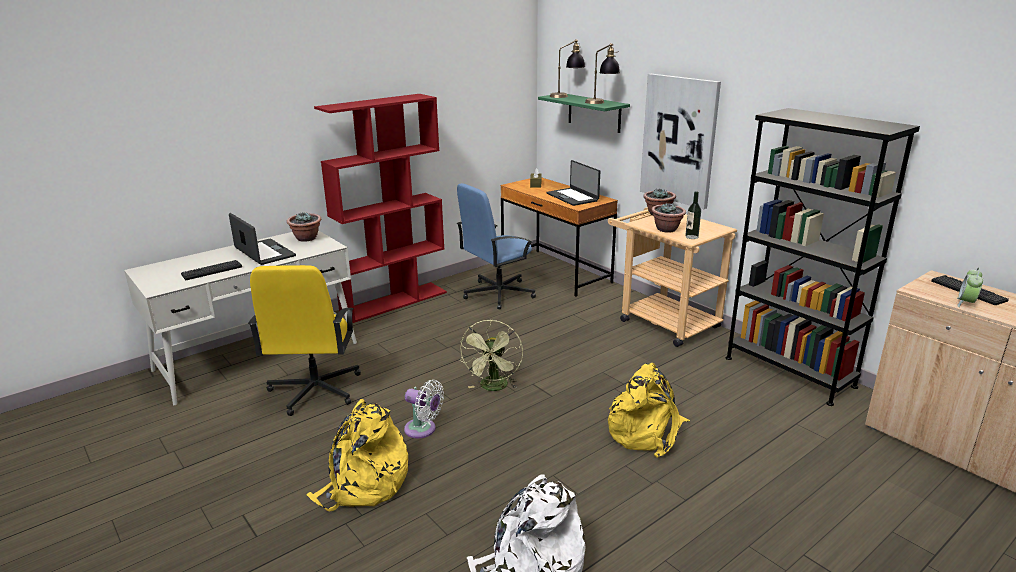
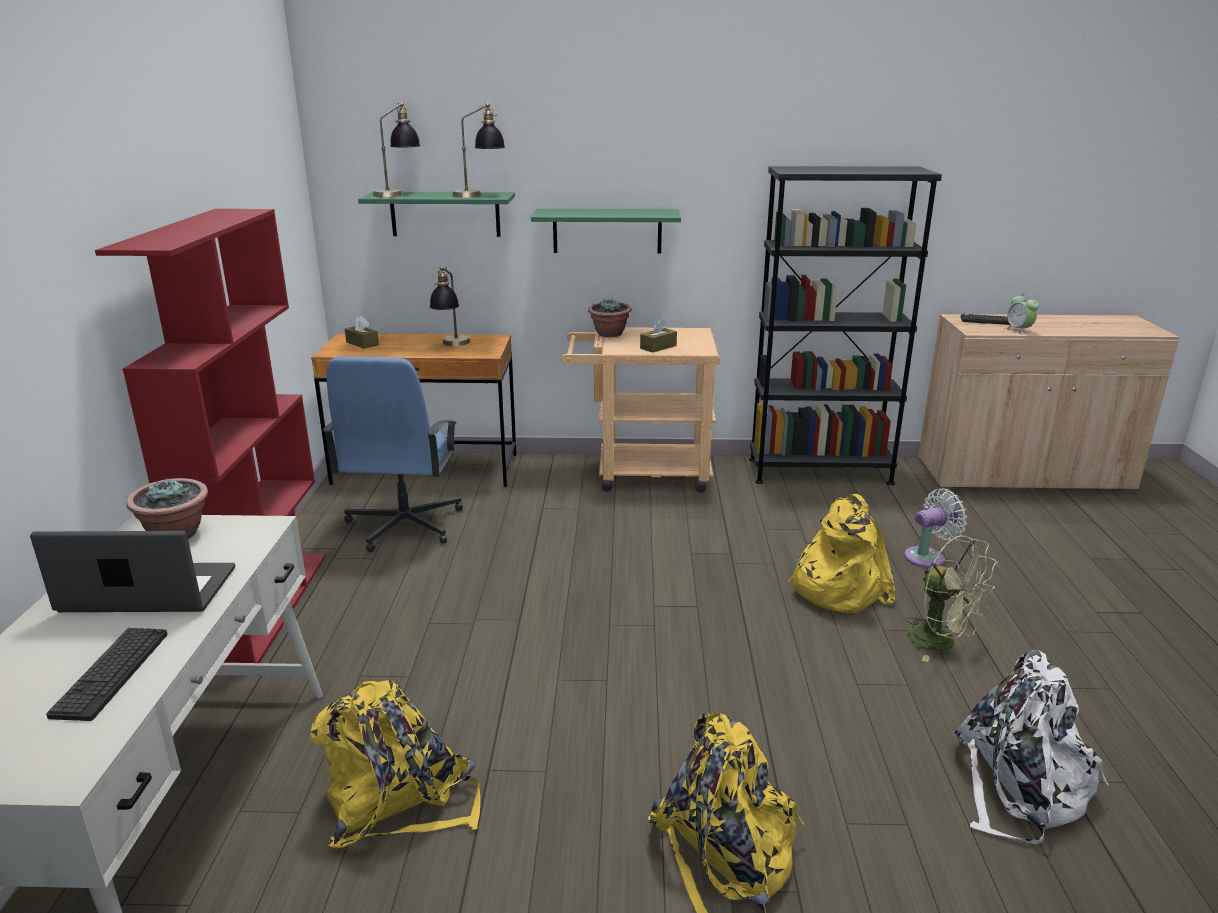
camera: 50 degrees left, 0 degrees up
(315, 391) = (399, 801): yellow office chair -> yellow backpack
(423, 430) = (651, 738): white fan -> white fan (928, 557)
(494, 388) = (625, 636): green fan -> green fan (941, 643)
(573, 197) = (452, 345): laptop -> table lamp
(667, 229) = (658, 347): potted plant -> brown tissue box
(679, 140) = (607, 231): picture -> green shelf
(691, 237) = (697, 347): bottle -> none

